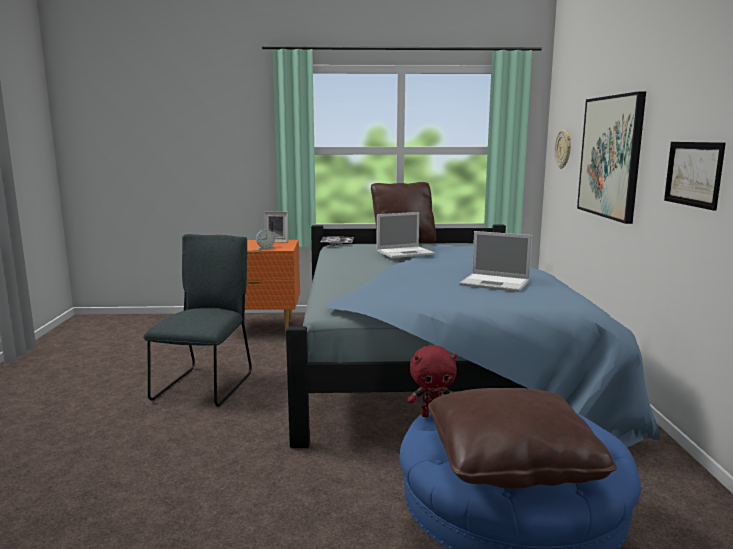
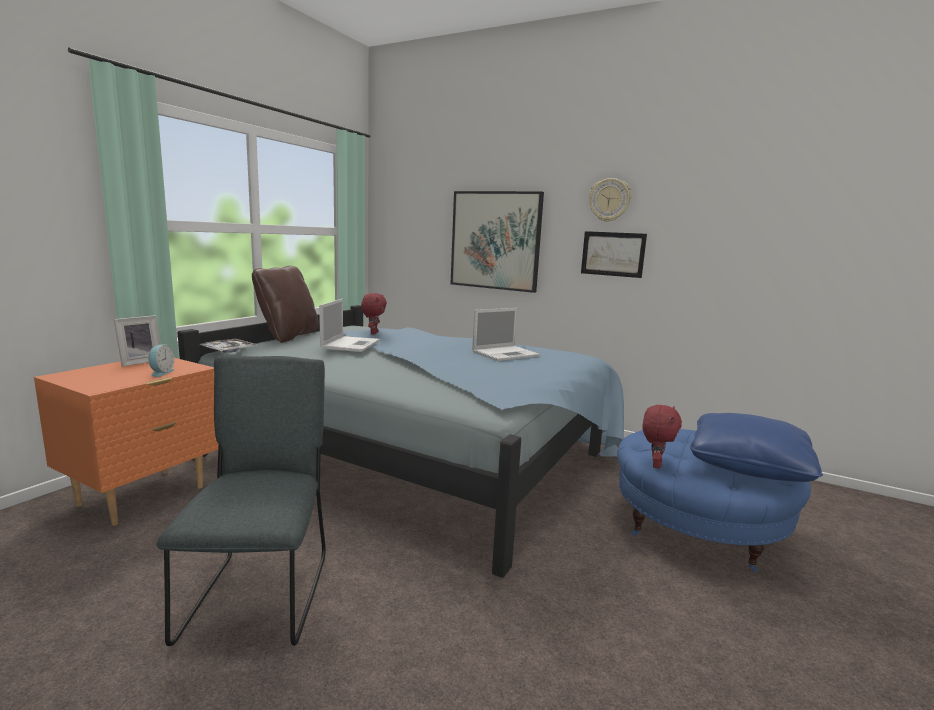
camera: 60 degrees left, 0 degrees up
(206, 384) = (260, 592): grey chair -> grey chair turned 45 degrees clockwise
(457, 249) = (373, 333): none -> red plush toy
(511, 462) = (748, 465): brown pillow -> blue pillow
(564, 149) = (408, 232): wall clock -> wall clock (609, 200)

